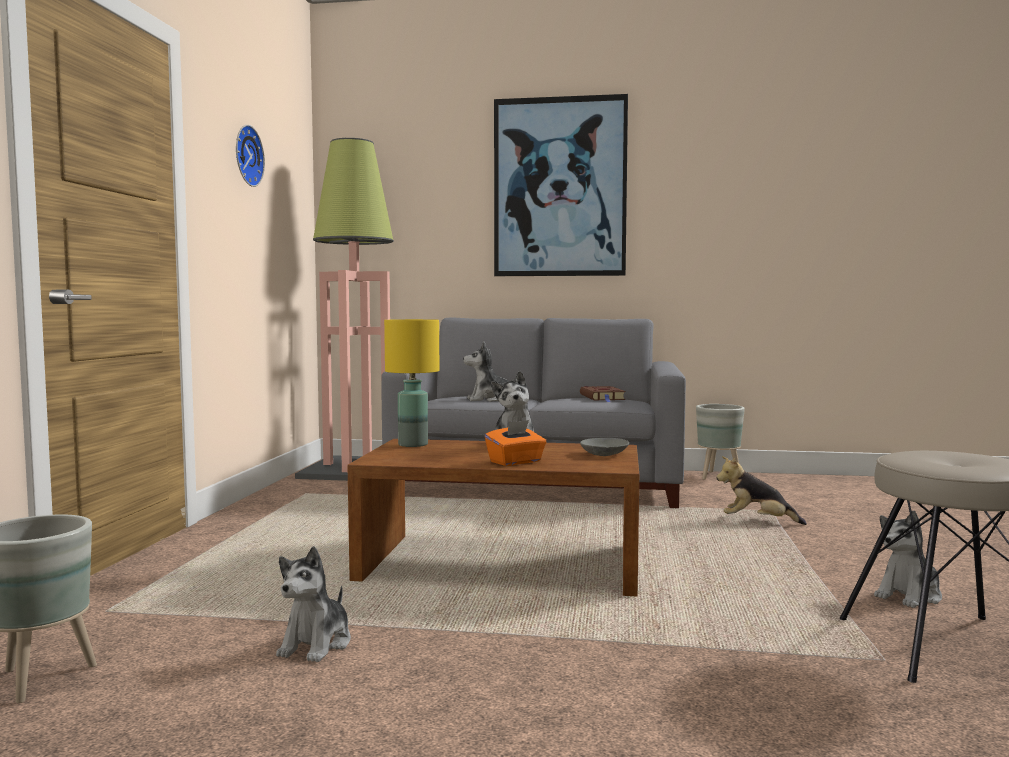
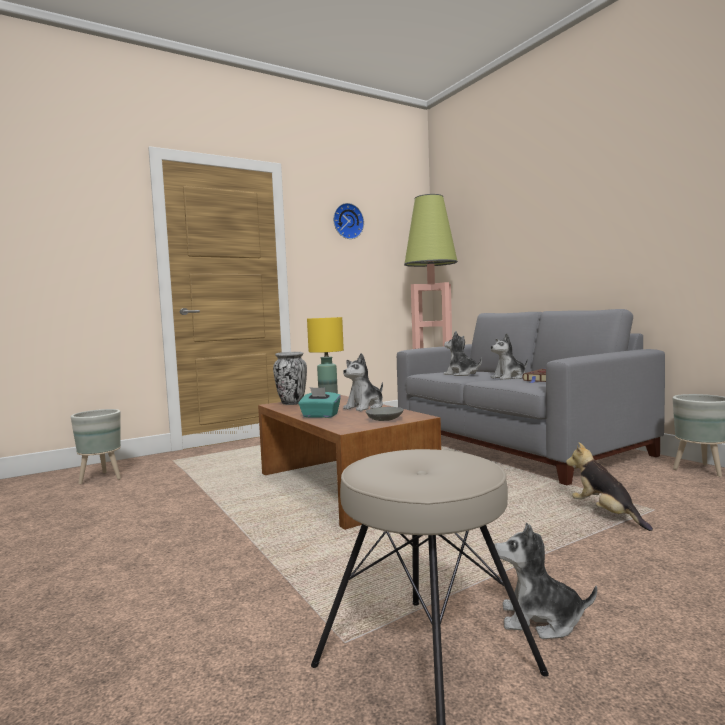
camera: 50 degrees right, 0 degrees up
(317, 644) = (176, 496): plush toy -> plush toy (509, 378)
(393, 456) = (291, 403): none -> vase
(515, 462) = (320, 416): orange tissue box -> turquoise tissue box
(560, 187) = (569, 199): picture -> none

